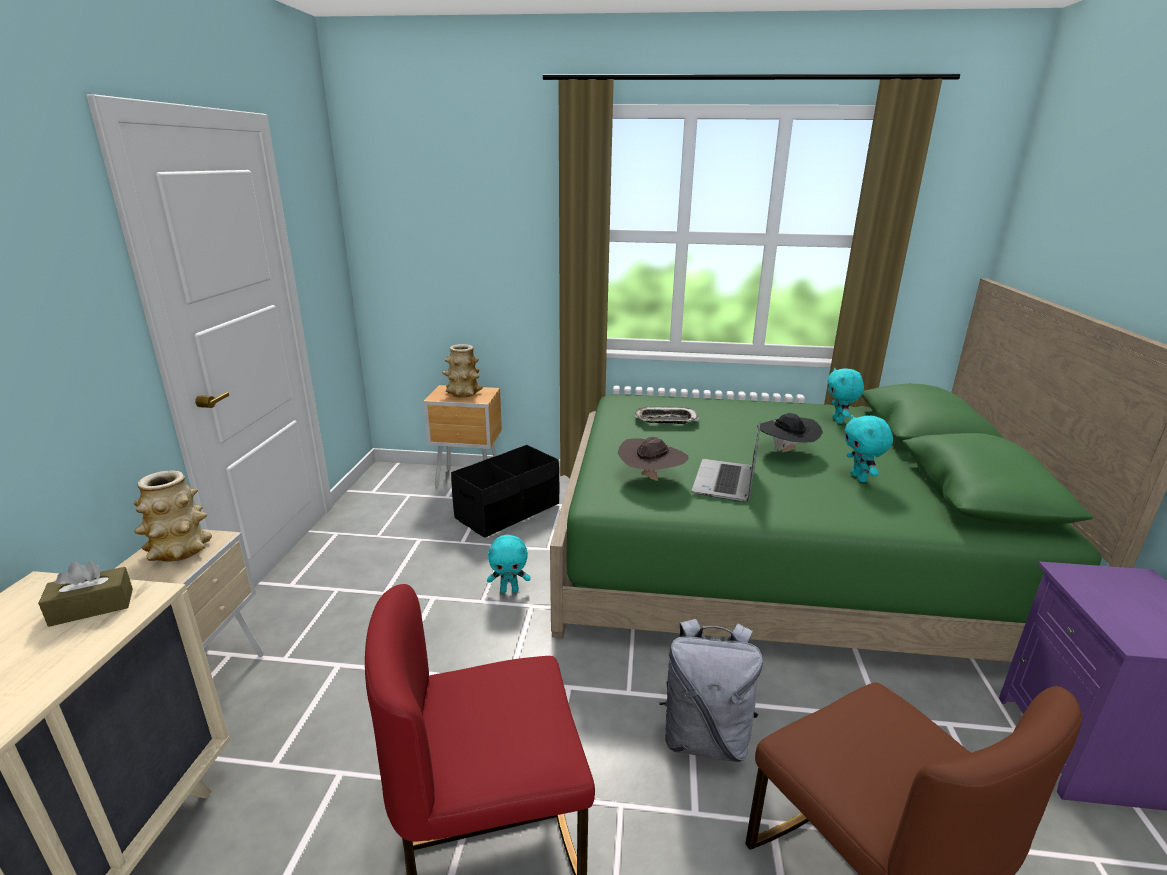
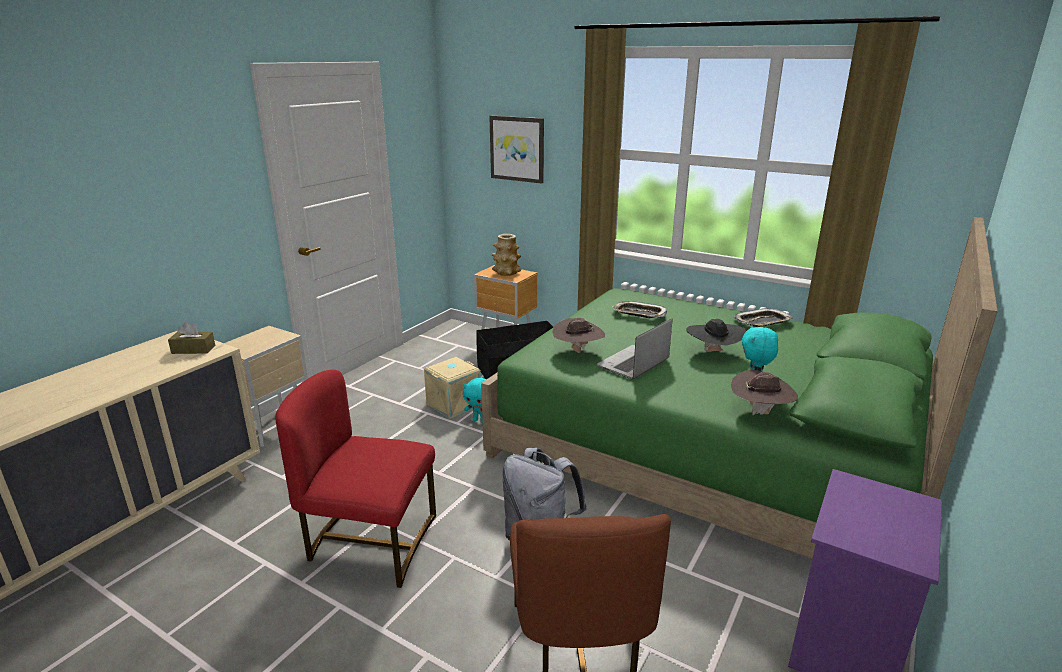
camera: 25 degrees right, 0 degrees up
(180, 550) = (264, 338): vase -> none
(459, 575) = (453, 404): none -> beige storage box
(461, 236) = (517, 149): none -> picture
(790, 409) = (762, 322): none -> tray
(839, 421) = (797, 338): turquoise plush toy -> none
(904, 512) = (760, 412): none -> brown hat

